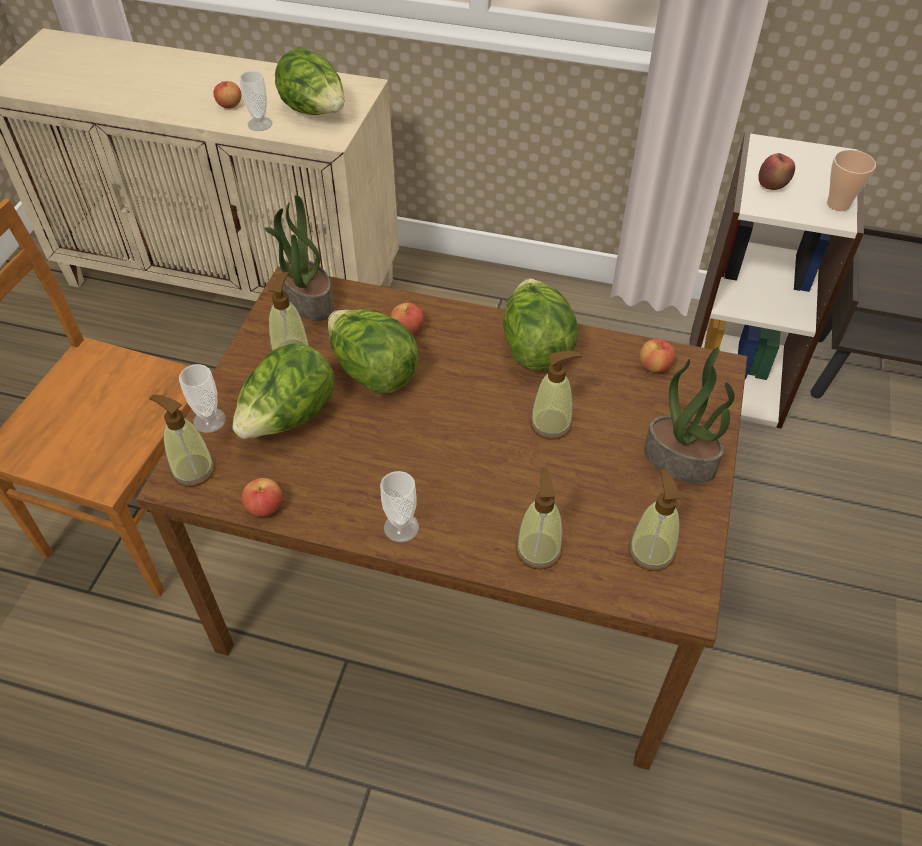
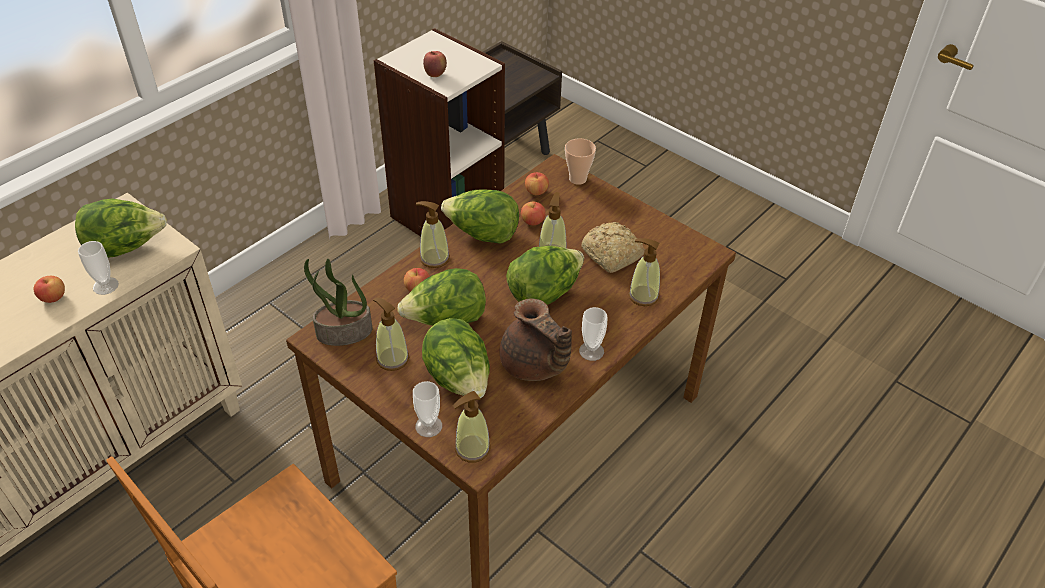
camera: 65 degrees left, 5 degrees down
(265, 507) = (533, 416): apple -> apple (532, 221)
(345, 478) = (534, 365): none -> brown teapot
(474, 442) = (544, 293): none -> lettuce
(591, 488) = (612, 256): none -> bread
(651, 551) = (669, 251): soap dispenser -> soap dispenser (434, 258)
(681, 460) = (614, 212): potted plant -> none
(838, 204) = (473, 59): cup -> cup (578, 179)

